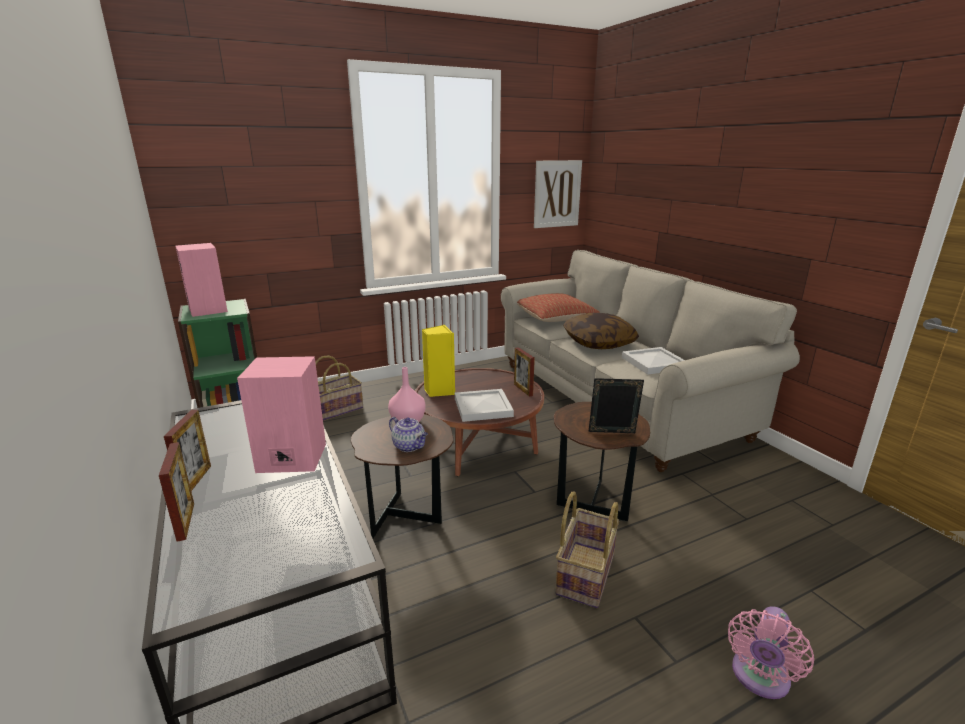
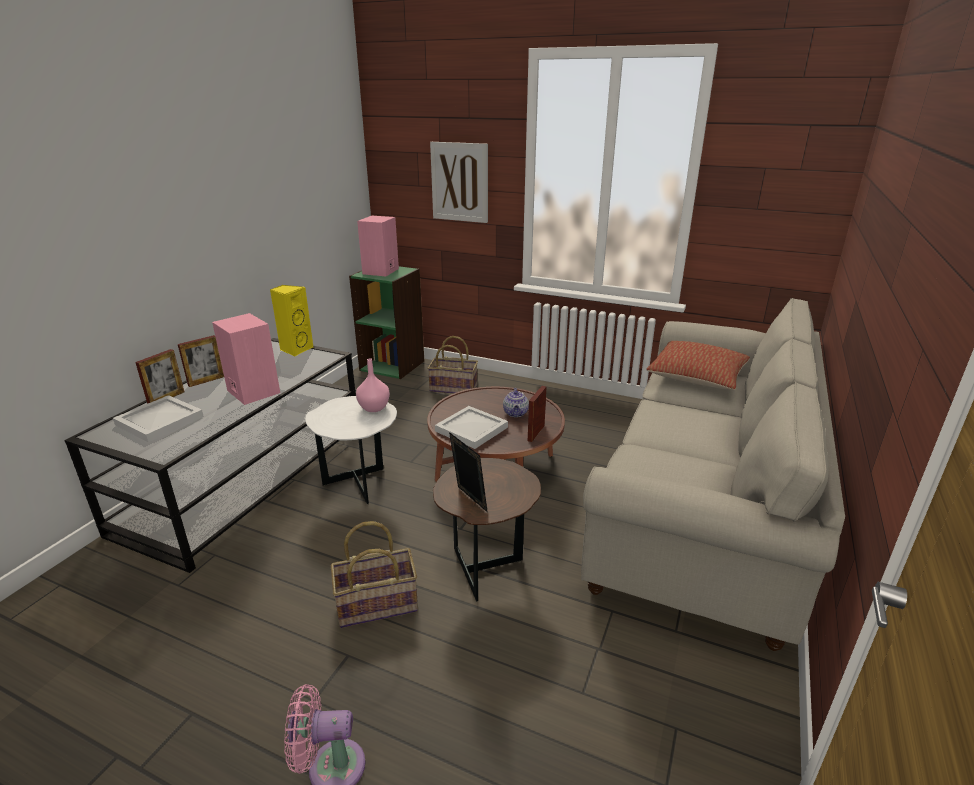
camera: 50 degrees right, 5 degrees up
(407, 518) = (360, 487): brown side table -> white side table
(409, 446) = (340, 424): teapot -> teapot (516, 413)
(439, 391) = (472, 400): yellow speaker -> yellow speaker (295, 349)
(557, 194) = (790, 214): picture -> picture (459, 182)
(599, 343) = (680, 423): pillow -> none
(653, 363) = (674, 469): white tray -> white tray (160, 420)

